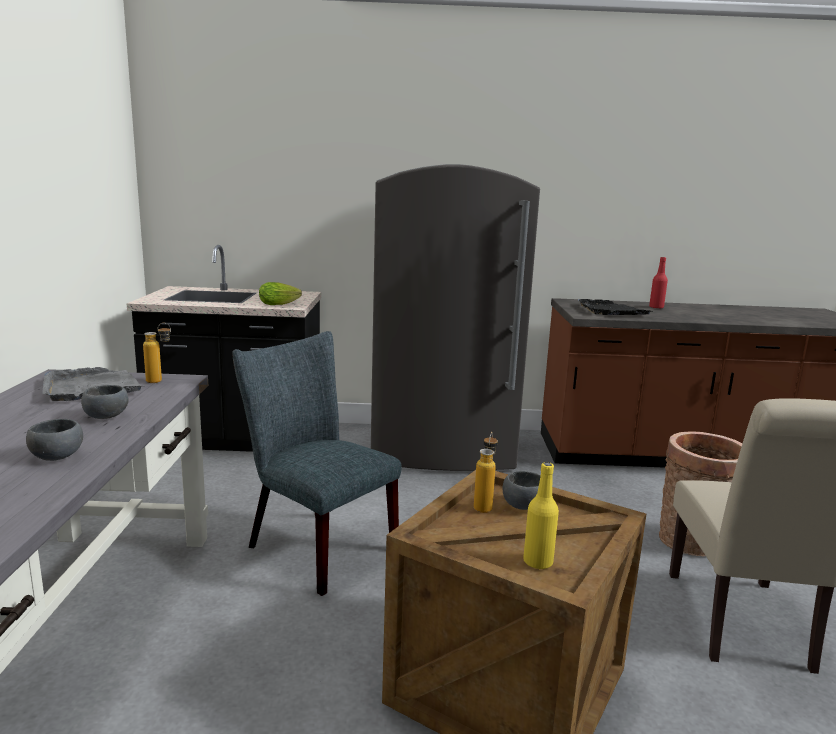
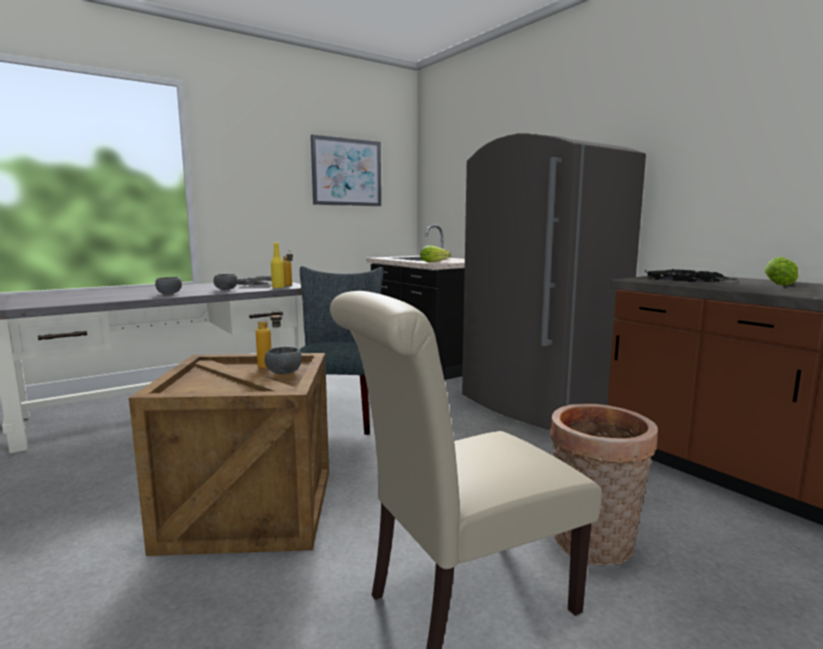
camera: 55 degrees right, 5 degrees down
(75, 161) = (347, 172): none -> picture
(538, 562) = (198, 387): yellow bottle -> yellow bottle (278, 287)
(656, 307) = (782, 284): red bottle -> lettuce

